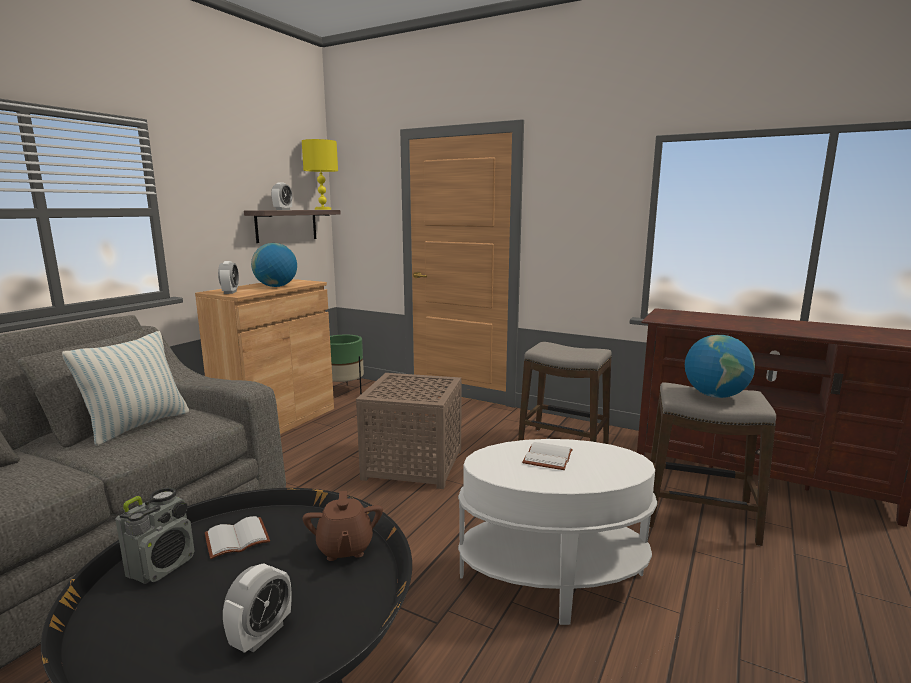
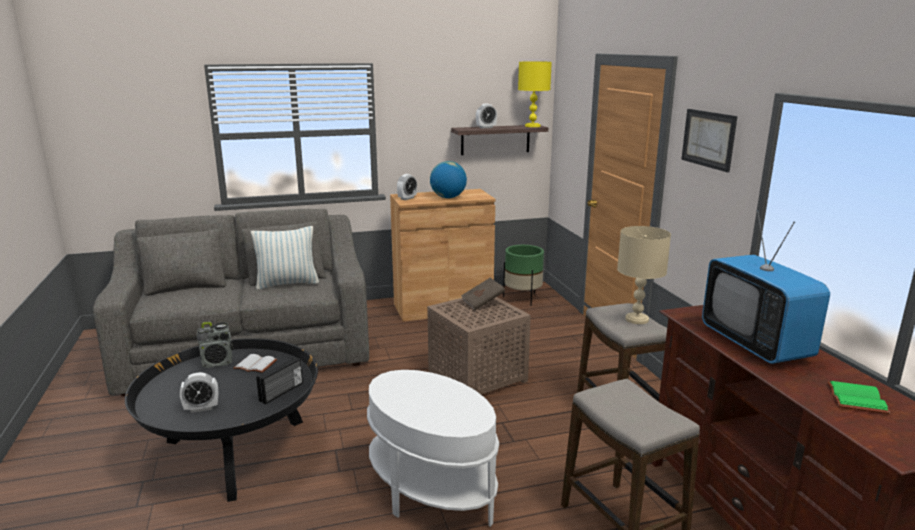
camera: 45 degrees right, 5 degrees up
(345, 548) = (282, 392): brown teapot -> radio
(403, 381) = (482, 303): none -> brown book
(546, 457) = (431, 393): white book -> none
(572, 349) = (637, 319): none -> beige table lamp
(578, 185) = (708, 139): none -> picture
(714, 395) = (636, 408): globe -> none
(736, 322) = (755, 344): none -> television
(844, 331) = (854, 398): none -> green book

